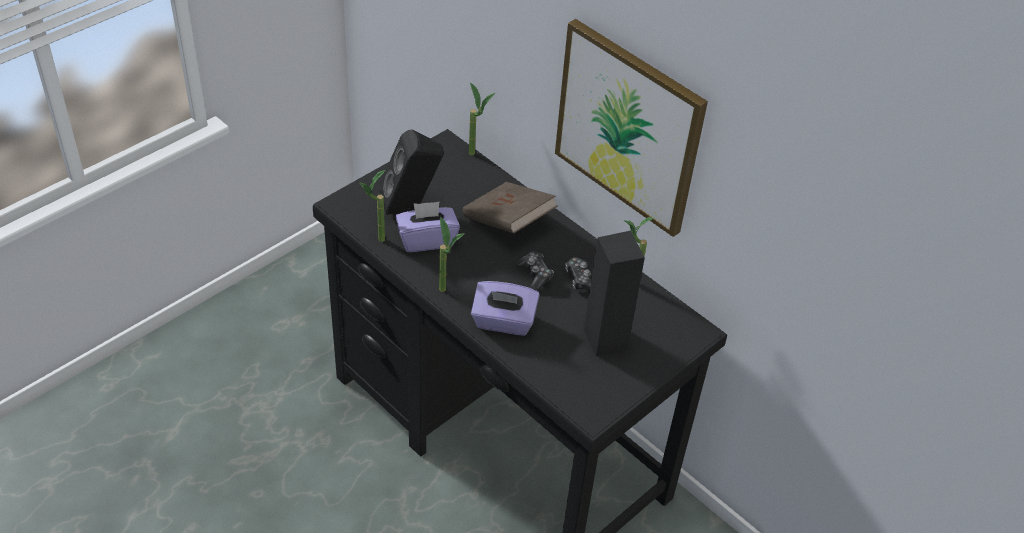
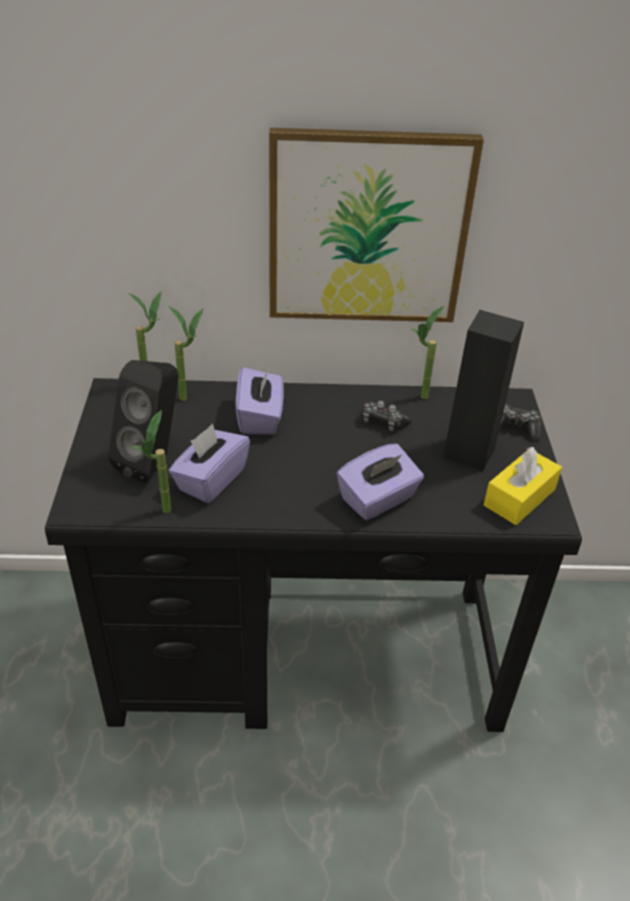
camera: 45 degrees left, 5 degrees down
(447, 293) = (296, 511): potted plant -> potted plant (191, 398)
(508, 222) = (260, 417): brown book -> purple tissue box
(535, 275) = (344, 443): game controller -> game controller (515, 428)
(592, 388) = (519, 497): none -> yellow tissue box

